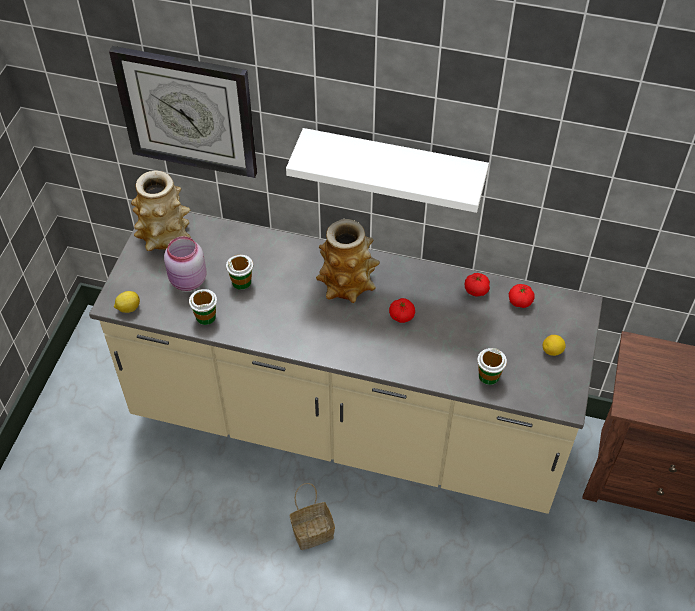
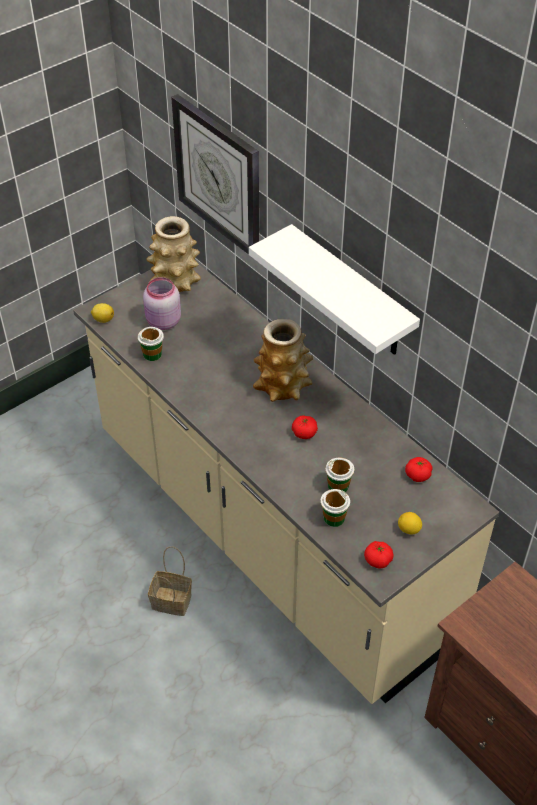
camera: 35 degrees right, 5 degrees down
(241, 282) = (202, 342): cup -> cup (338, 486)
(476, 290) = (387, 446): tomato -> tomato (378, 560)

